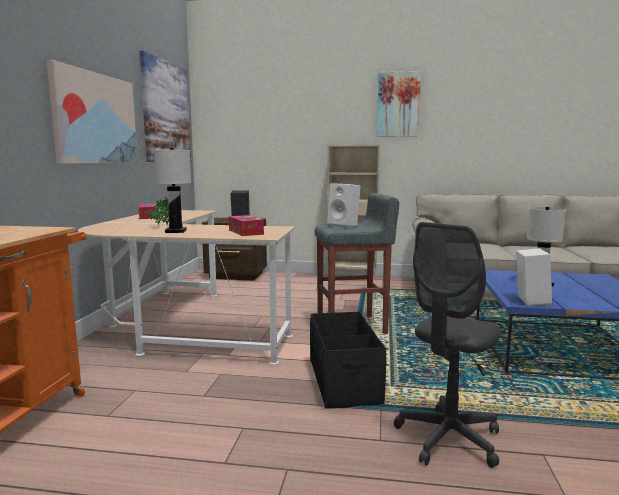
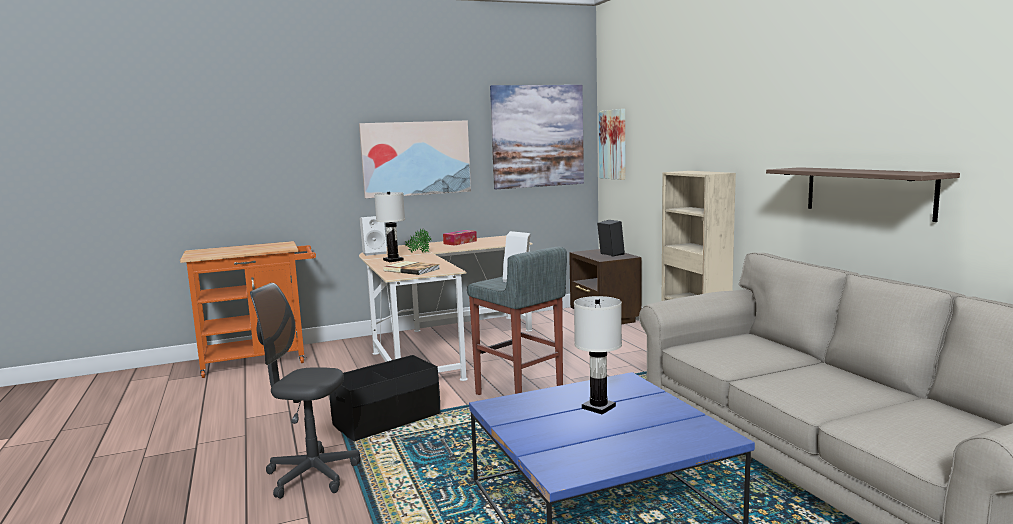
camera: 60 degrees right, 0 degrees up
(246, 232) = (412, 269): tissue box -> book
(398, 104) = (760, 112): picture -> picture (613, 144)
(482, 152) = (868, 192): none -> shelf
(529, 301) = (502, 409): white speaker -> white speaker (375, 253)

